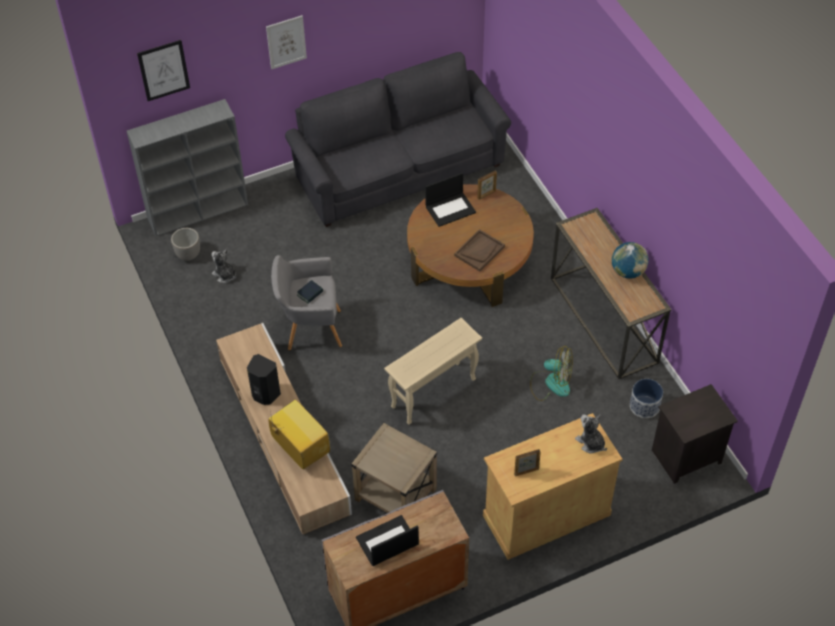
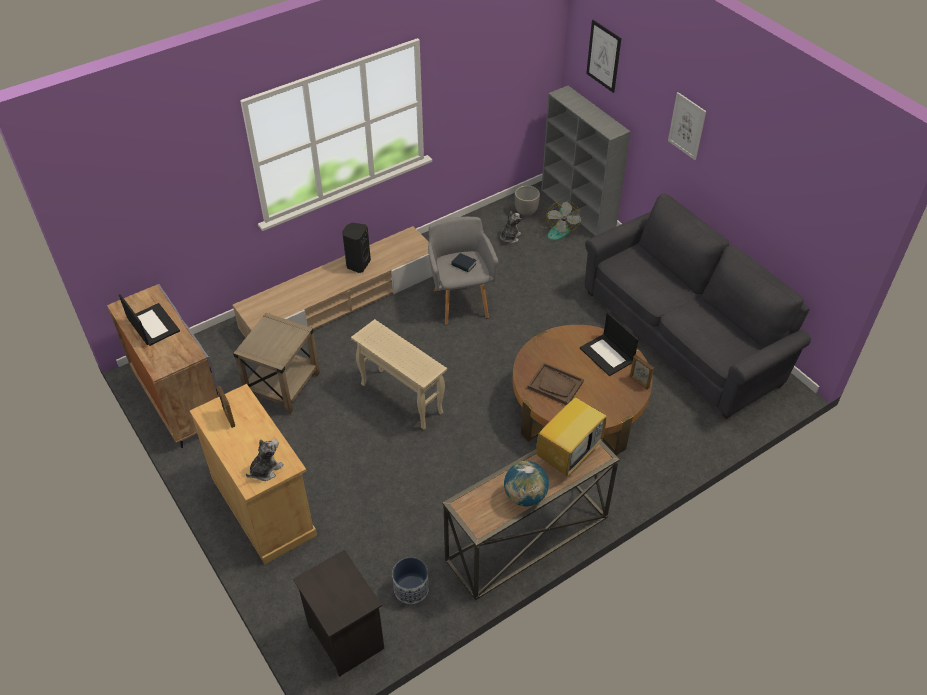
camera: 80 degrees right, 5 degrees down
(299, 448) = (302, 294): television -> television (568, 452)
(551, 383) = (429, 495): fan -> fan (558, 229)

